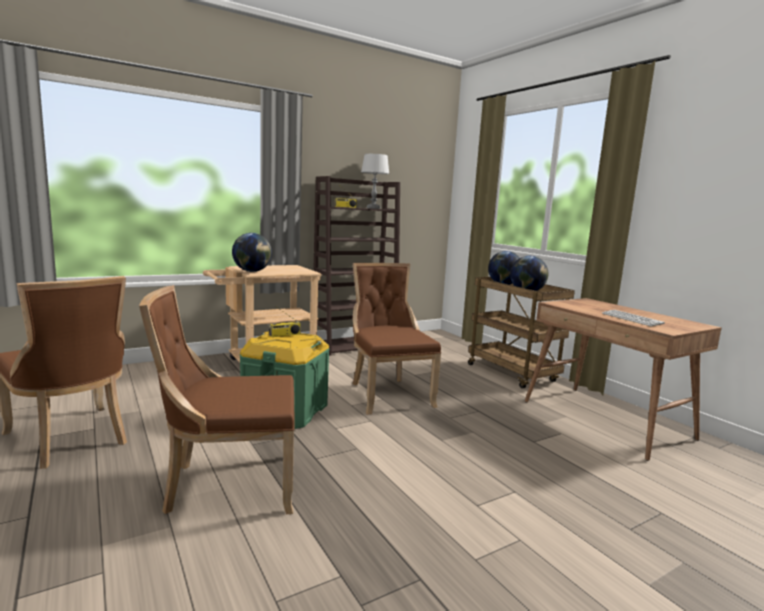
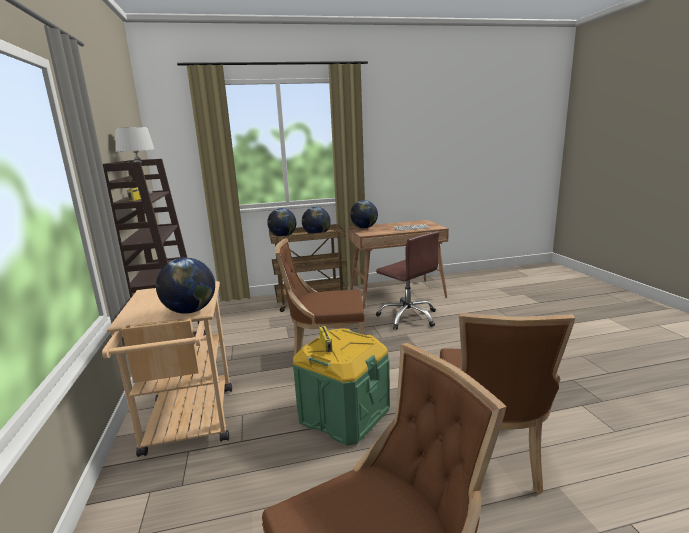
camera: 70 degrees left, 5 degrees up
(529, 431) = (408, 317): none -> brown office chair
(590, 302) = (364, 228): none -> globe

